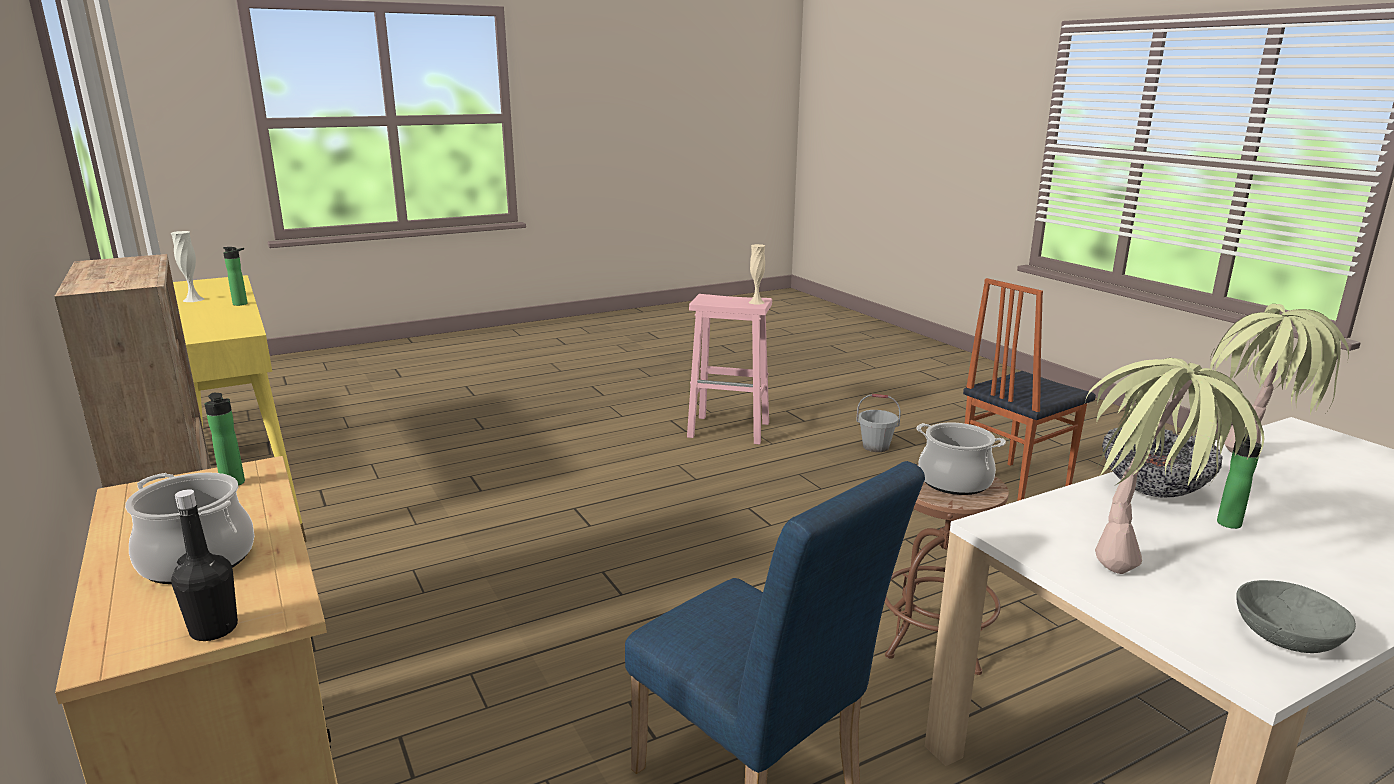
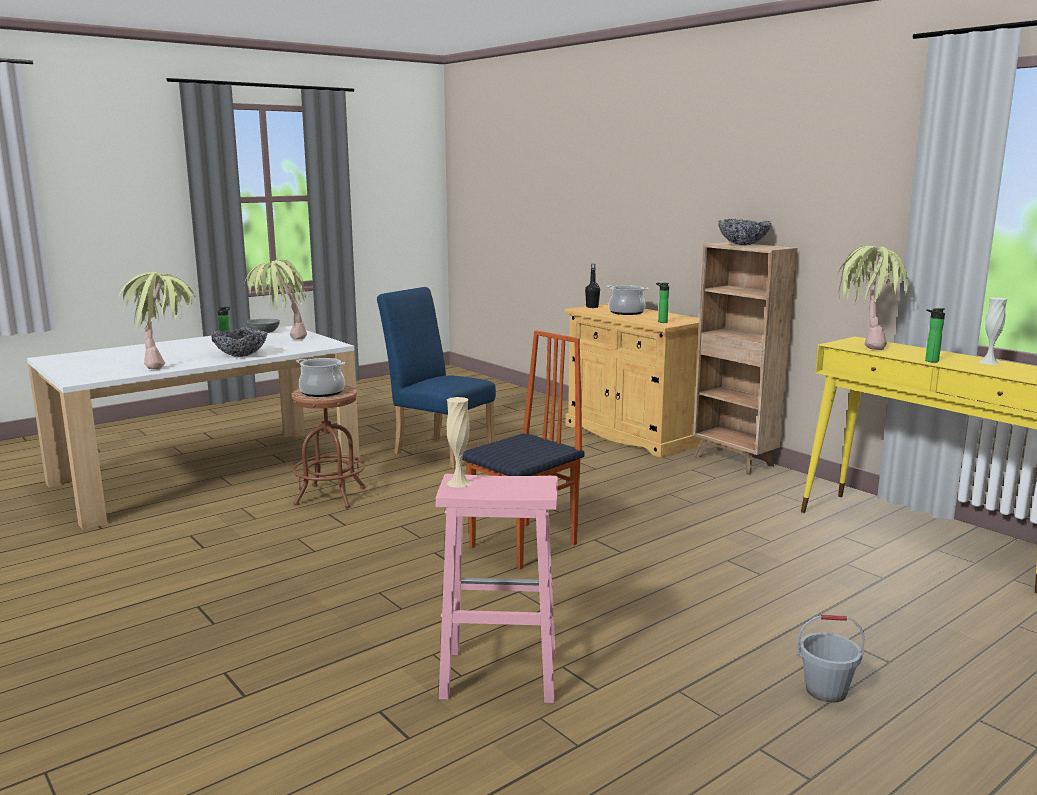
camera: 170 degrees right, 5 degrees down
(111, 275) = (743, 244): none -> bowl
(214, 329) = (866, 344): none -> potted plant
(875, 447) = (286, 662): grey bucket -> grey bucket (826, 691)
(1012, 485) = (152, 616): chair -> chair (525, 545)

